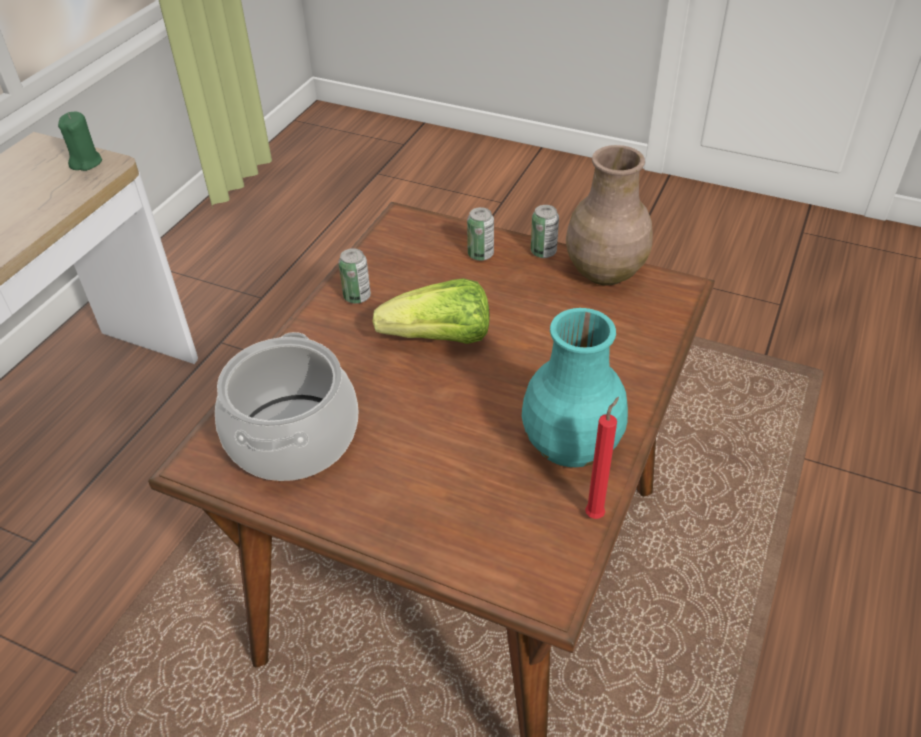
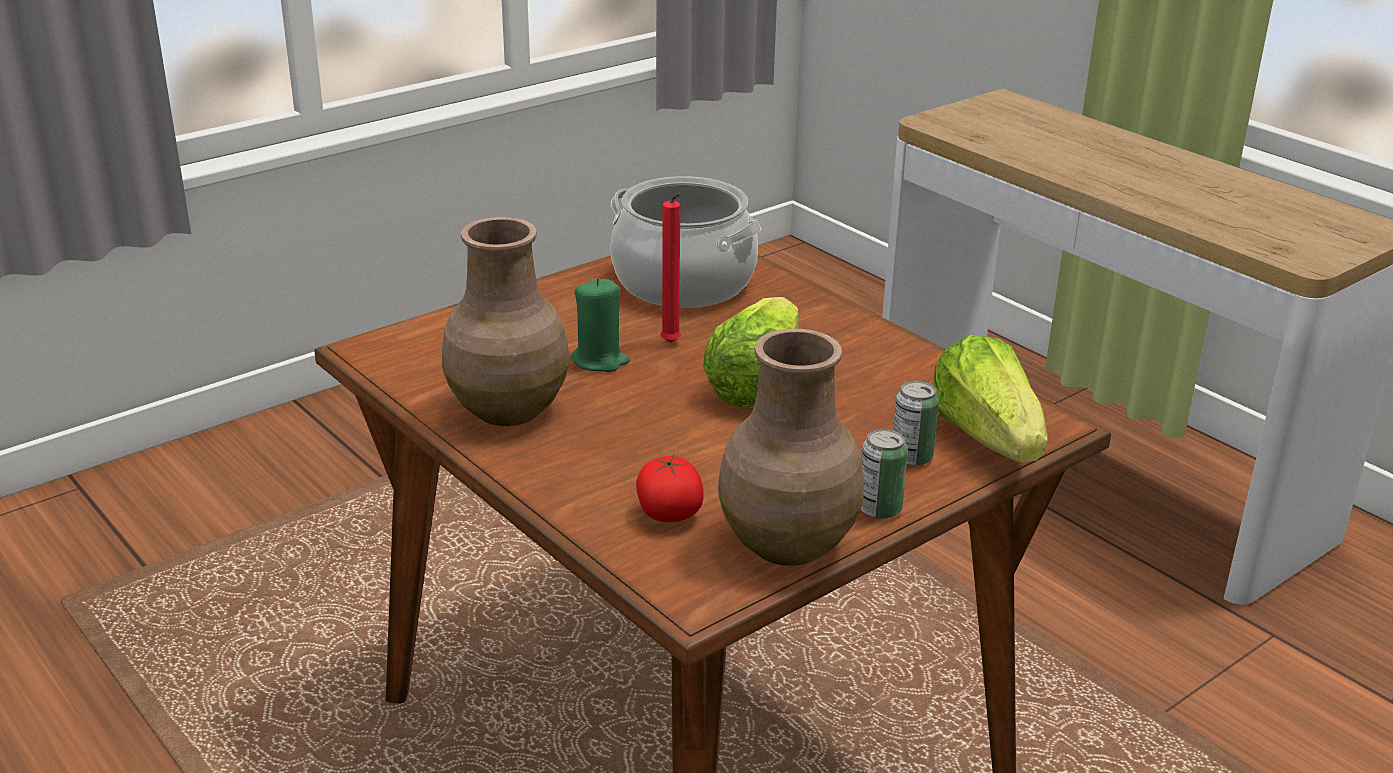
camera: 115 degrees right, 15 degrees down
(86, 162) = (1320, 251): green candle -> green candle (600, 360)
(357, 297) = (884, 355): can -> none
(436, 234) = (987, 438): none -> lettuce
(570, 447) = (507, 409): turquoise vase -> brown vase
(596, 513) = (413, 395): red candle -> red candle (671, 344)
(619, 322) = (669, 514): none -> tomato

